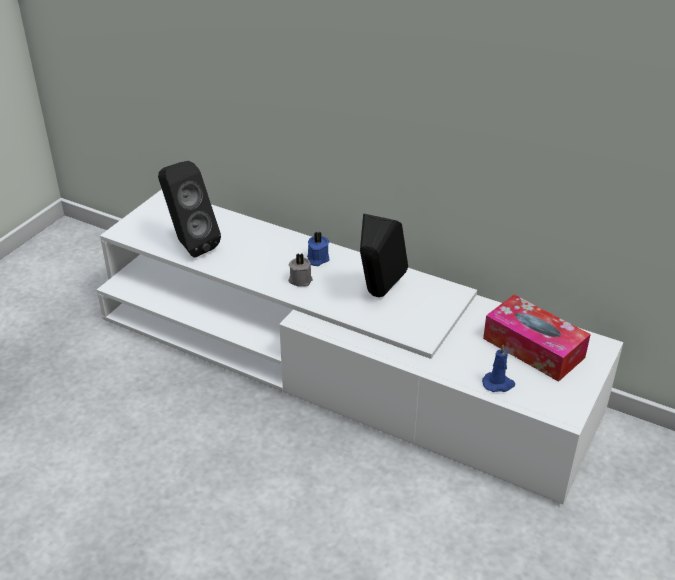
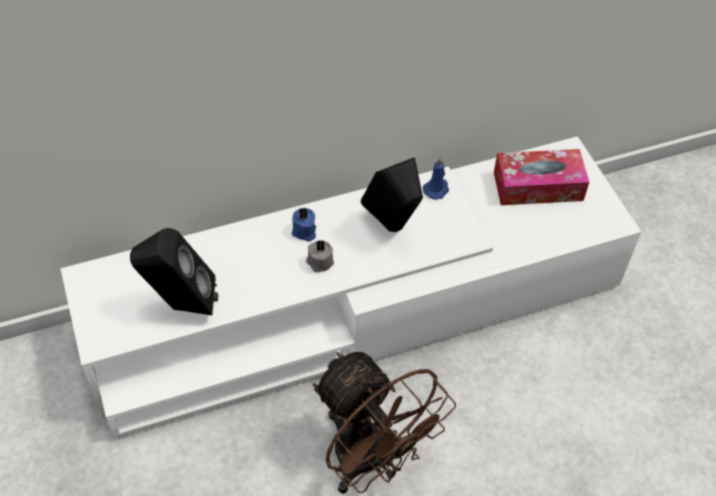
camera: 50 degrees left, 15 degrees up
(212, 453) = (371, 461): none -> brown fan
(498, 384) = (555, 234): blue candle -> blue candle (436, 189)

